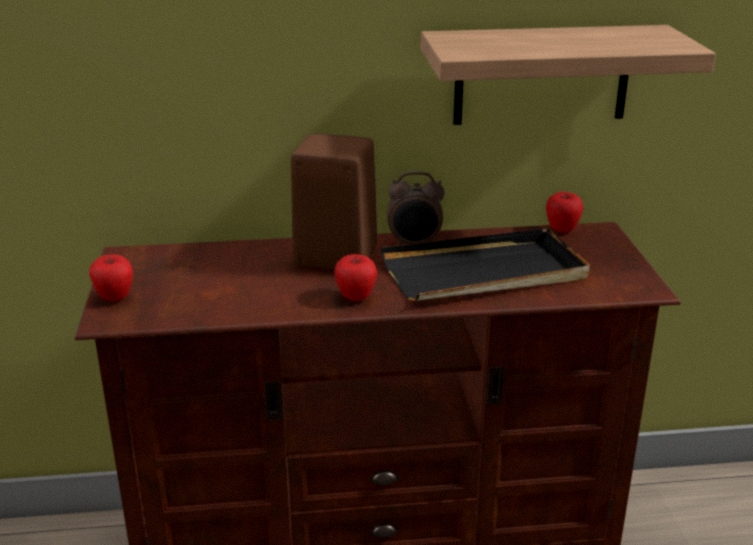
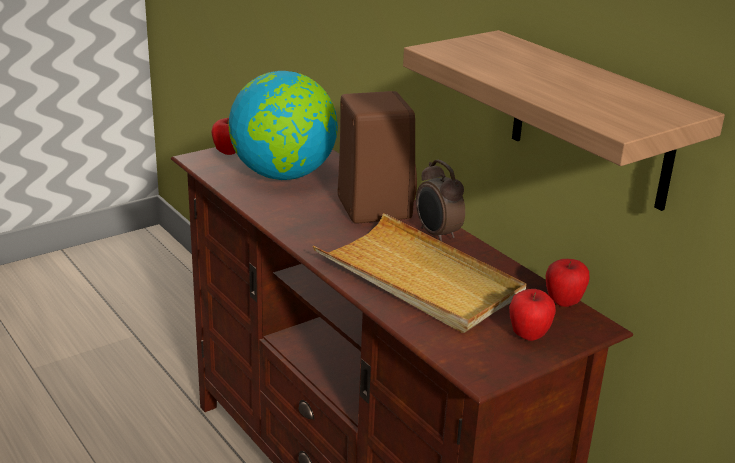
camera: 60 degrees right, 0 degrees up
(212, 281) = (283, 175): none -> globe
(356, 298) = (311, 232): apple -> apple (528, 335)
(485, 272) = (419, 278): black tray -> beige tray

